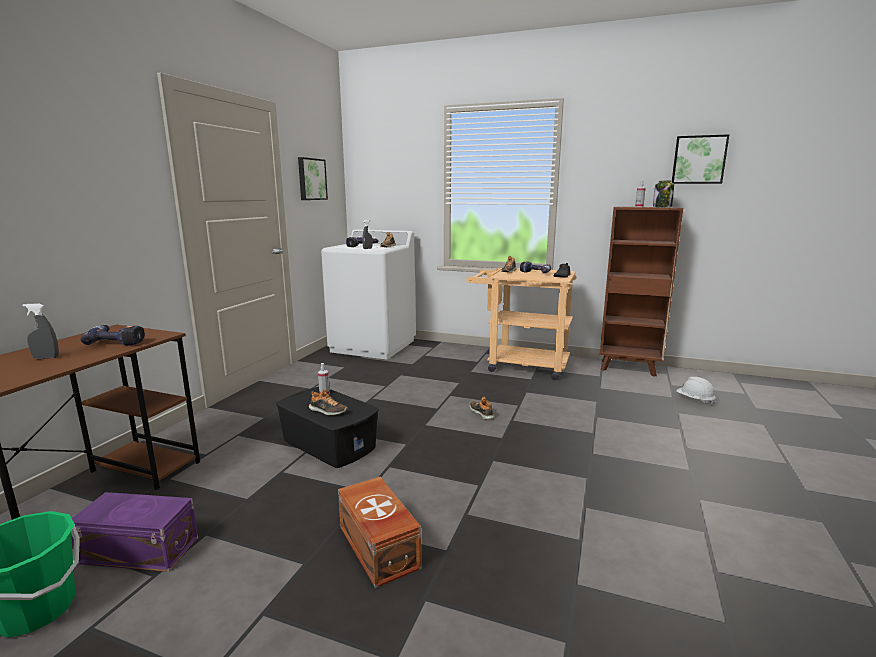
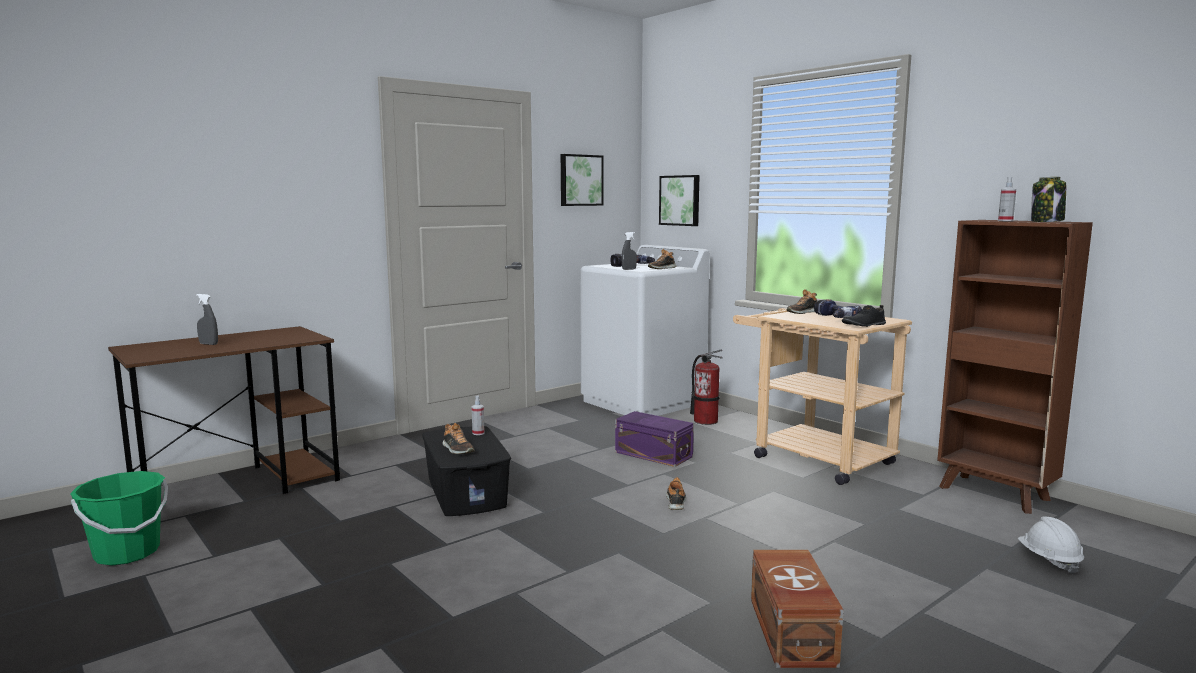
camera: 30 degrees right, 5 degrees down
(118, 341) = (274, 339): power drill -> none
(139, 549) = (225, 534): purple storage box -> purple storage box (653, 454)
(377, 548) = (394, 593): brown storage box -> brown storage box (790, 632)
(430, 352) = (705, 421): none -> fire extinguisher
(699, 160) = (1131, 140): picture -> picture (680, 200)

